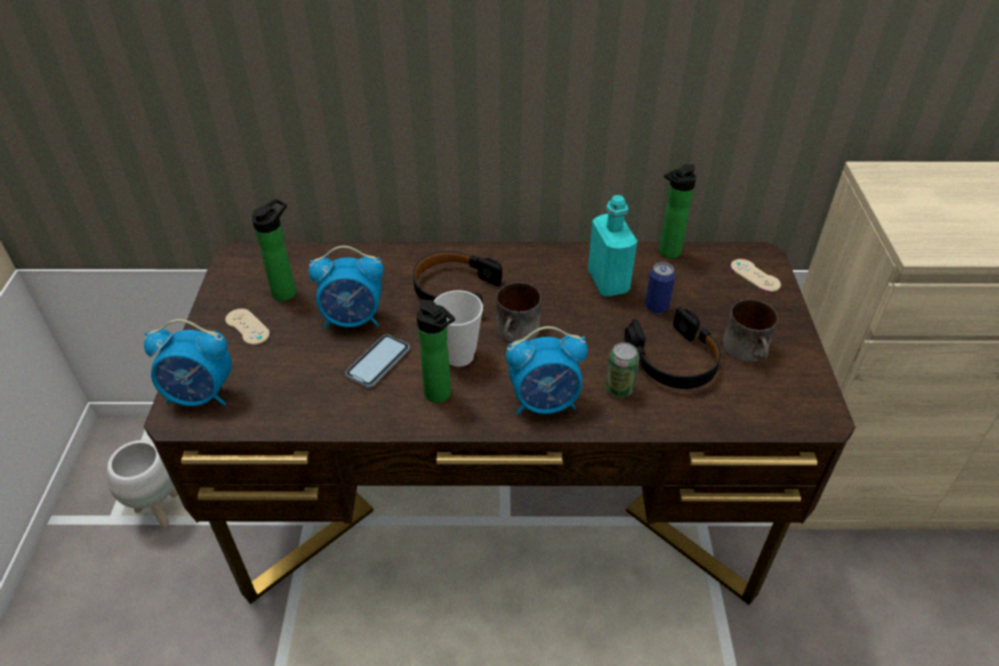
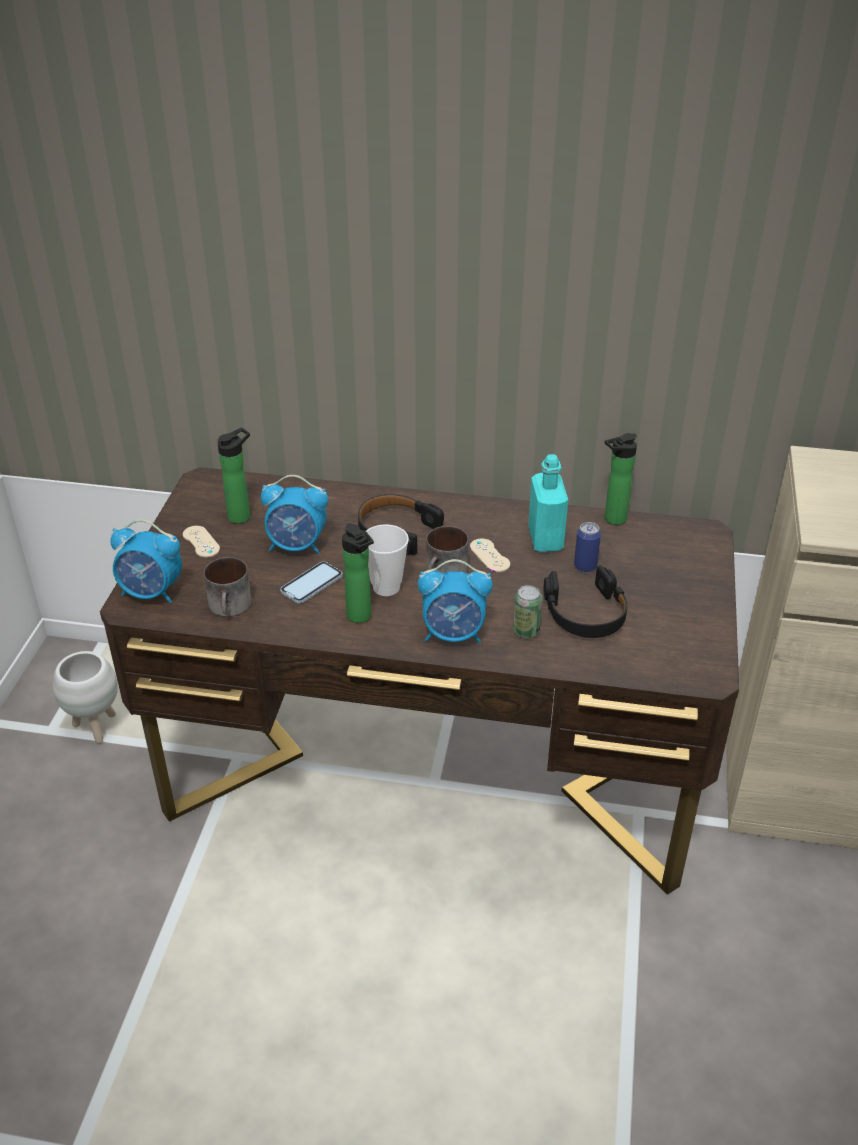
camera: 10 degrees right, 5 degrees down
(749, 350) = (661, 614): mug -> mug (231, 607)
(755, 275) = (693, 549): beige game controller -> beige game controller (489, 555)

